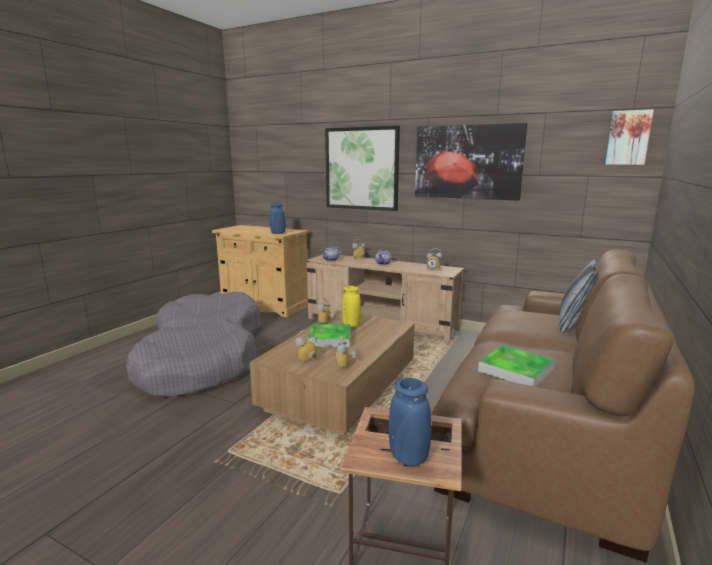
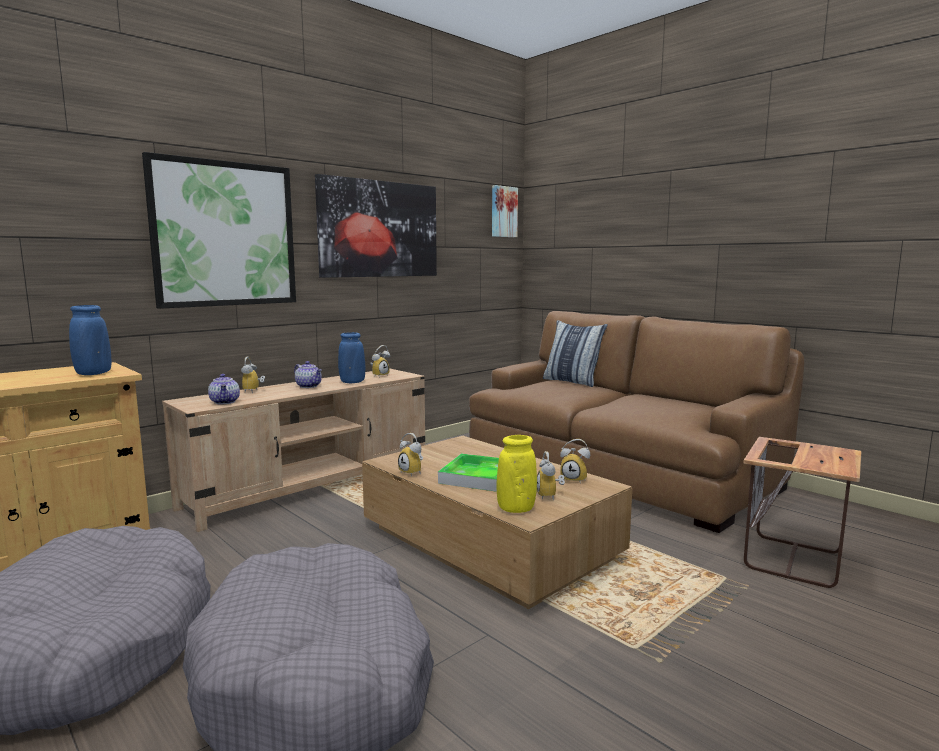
camera: 70 degrees left, 5 degrees down
(351, 325) = (437, 461): yellow vase -> yellow vase (516, 509)
(408, 457) = (830, 457): blue vase -> blue vase (352, 382)
(516, 370) = (671, 409): tray -> none

